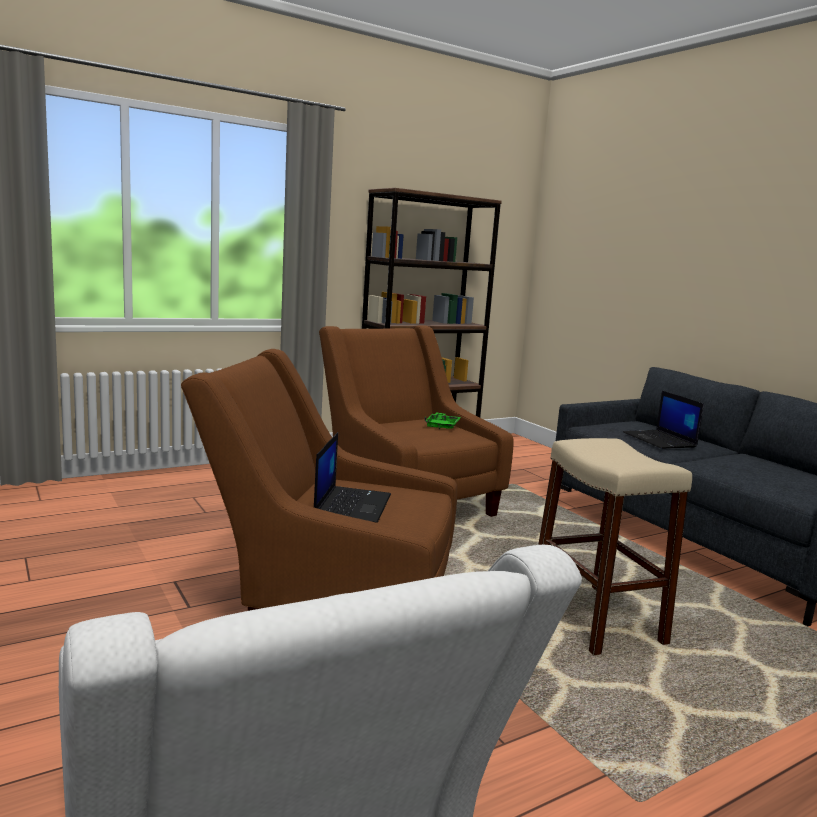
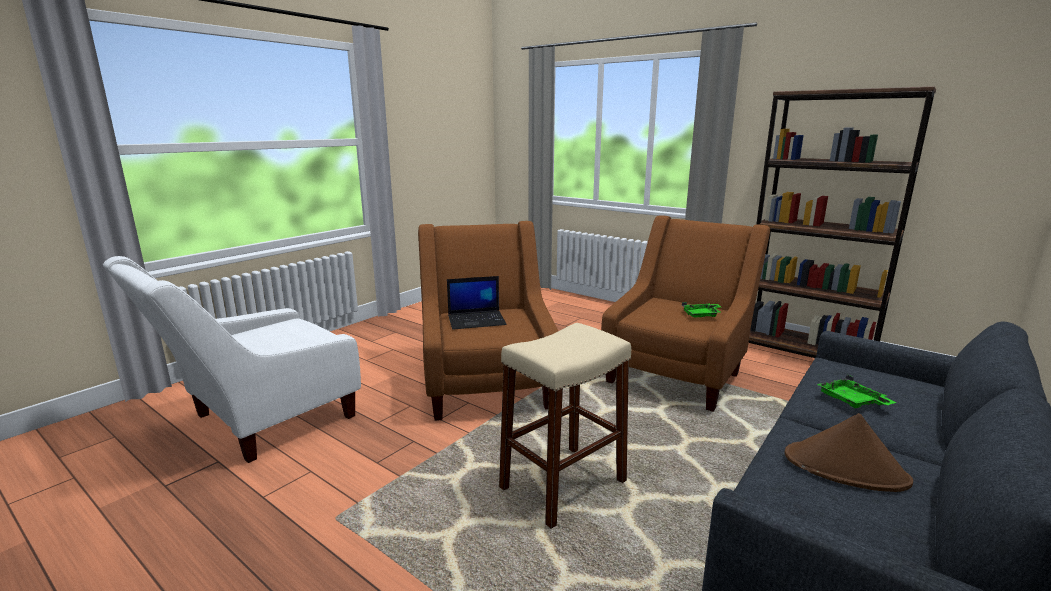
camera: 70 degrees right, 5 degrees up
(660, 440) = (851, 401): laptop -> green tray
(756, 468) = (845, 468): none -> brown hat

